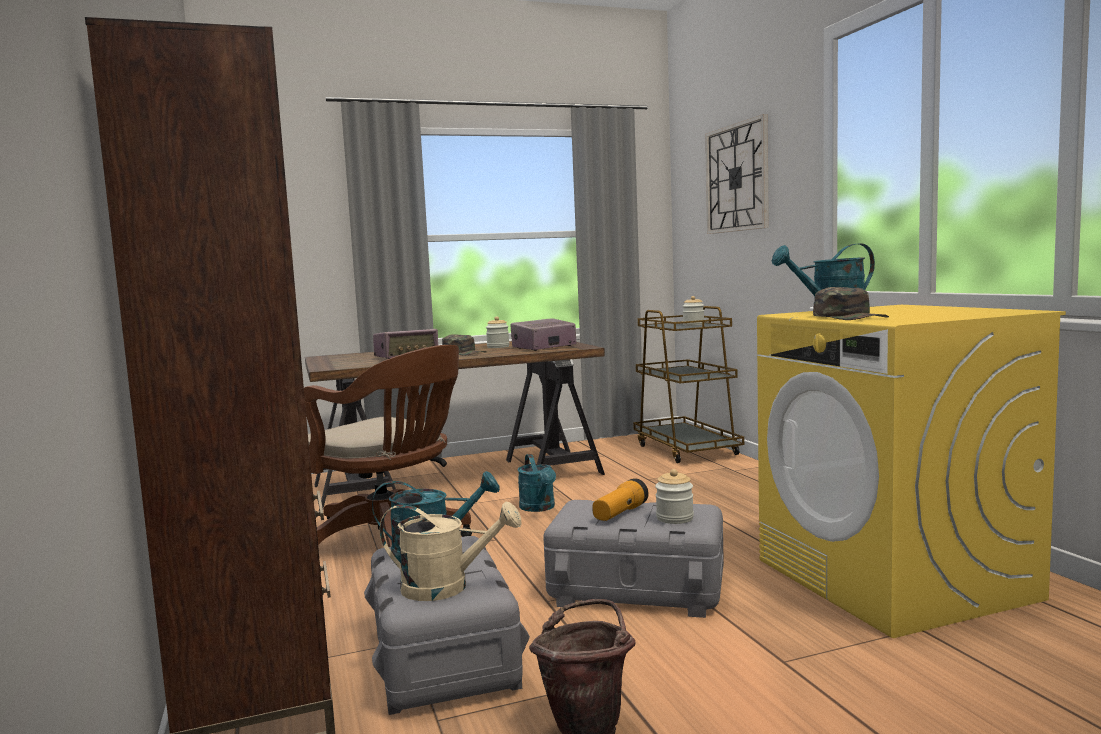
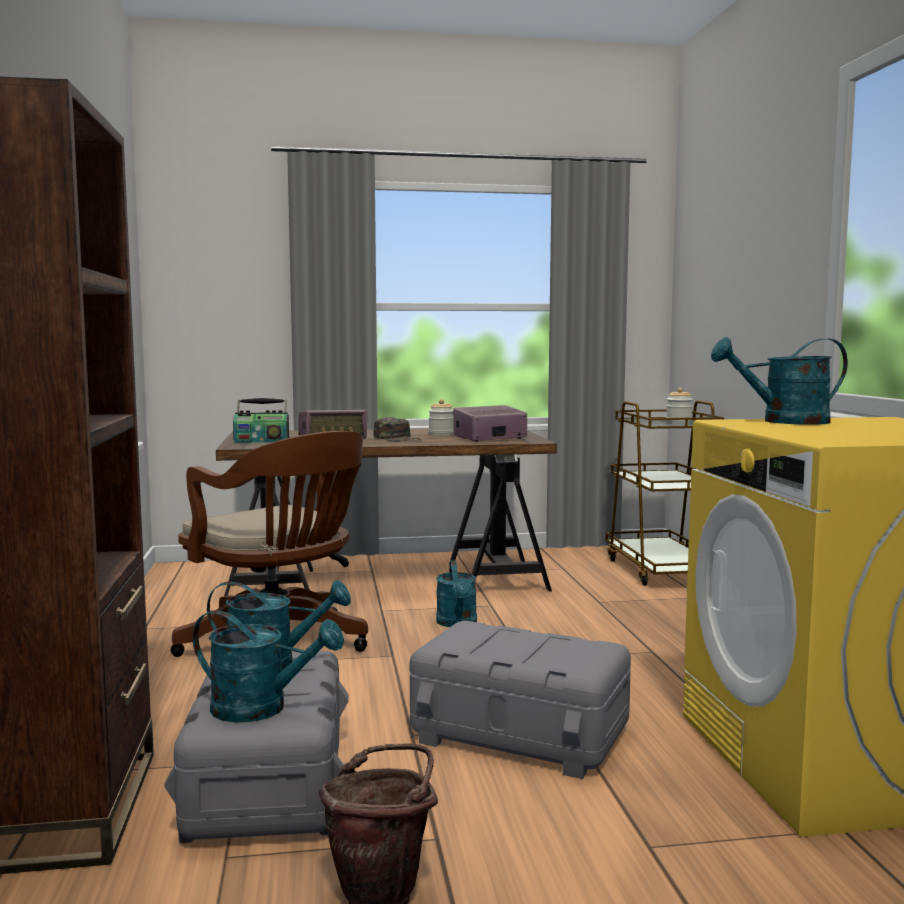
camera: 10 degrees right, 0 degrees up
(343, 362) = (261, 441): none -> radio
(447, 587) = (262, 709): beige watering can -> turquoise watering can
(620, 514) = (504, 643): flashlight -> none
(674, 518) = (564, 656): jar -> none
(737, 178) = (740, 248): wall clock -> none
(849, 317) = (790, 431): green cap -> none

